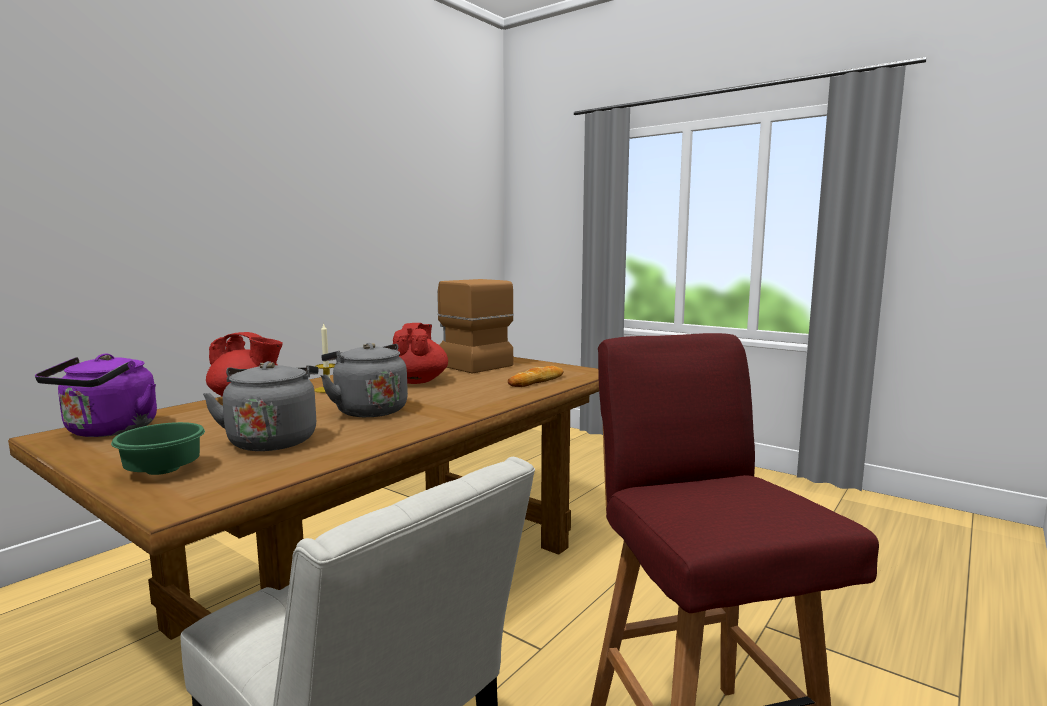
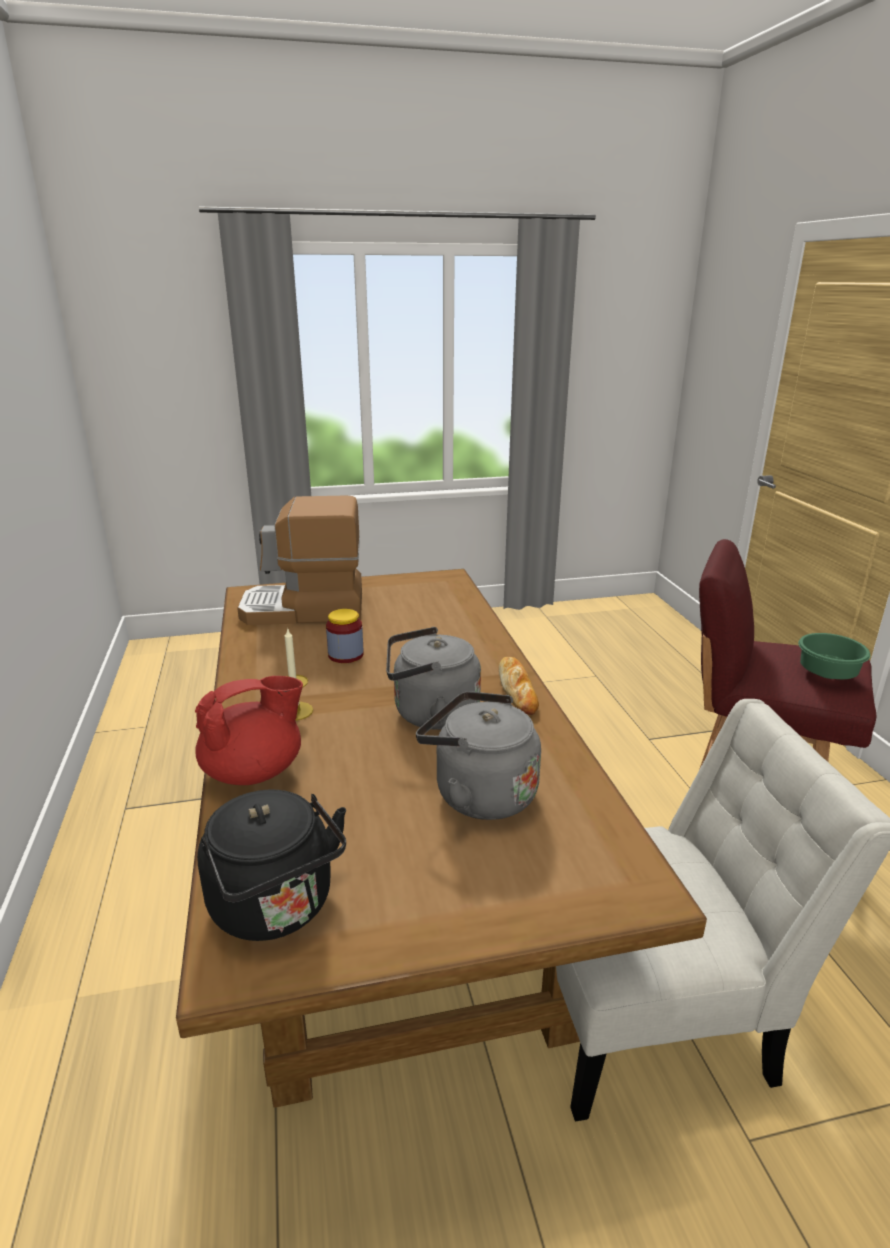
camera: 50 degrees left, 15 degrees up
(108, 431) = (277, 908): purple kettle -> black kettle
(161, 472) = (522, 886): green bowl -> green bowl (829, 675)
(417, 381) = (346, 655): red teapot -> jar
(537, 381) = (443, 608): bread -> bread (517, 689)

